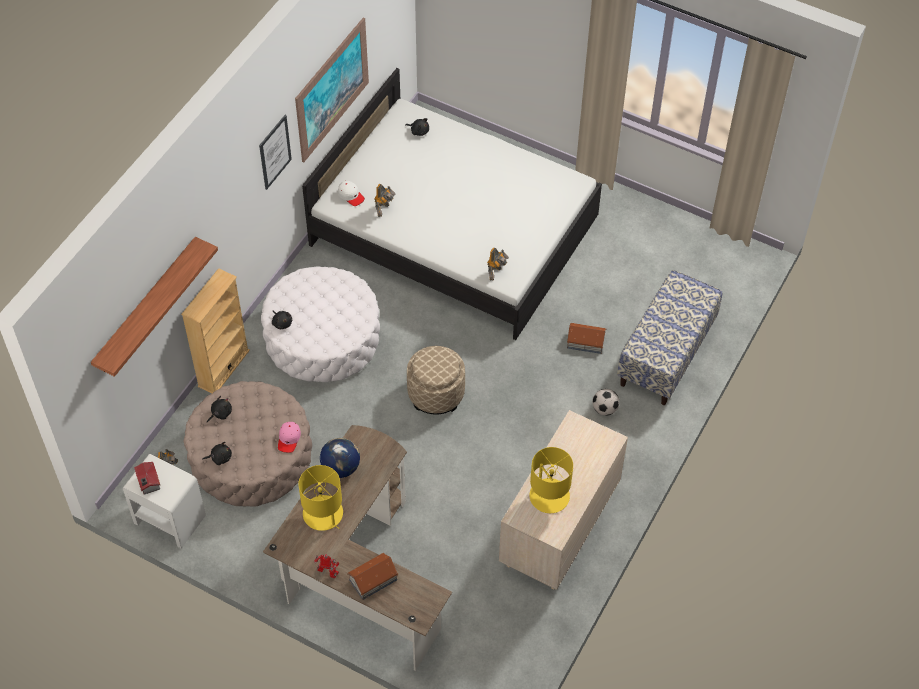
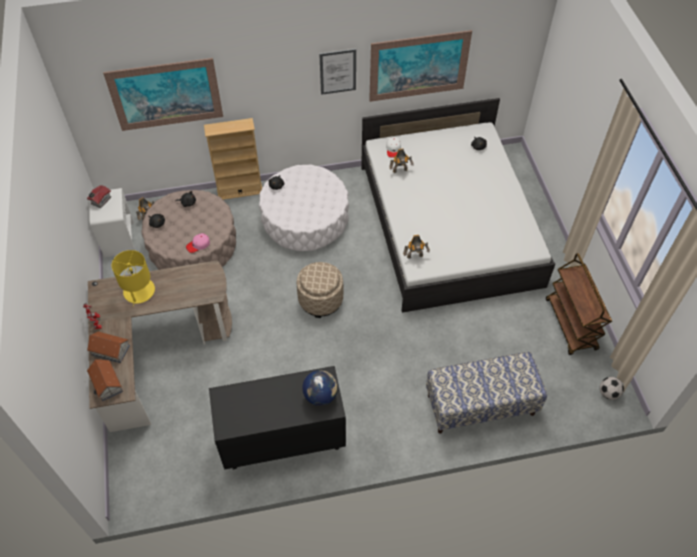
camera: 50 degrees right, 0 degrees up
(146, 307) = (166, 94): shelf -> picture
(340, 467) = (180, 276): globe -> globe (320, 395)
(549, 496) = (253, 402): yellow table lamp -> none
(559, 529) = (282, 439): beige dresser -> black dresser
(585, 341) = (440, 350): toy house -> toy house (106, 383)
(604, 409) = (399, 399): football -> football (608, 393)
(652, 228) = (571, 325): none -> brown cart

